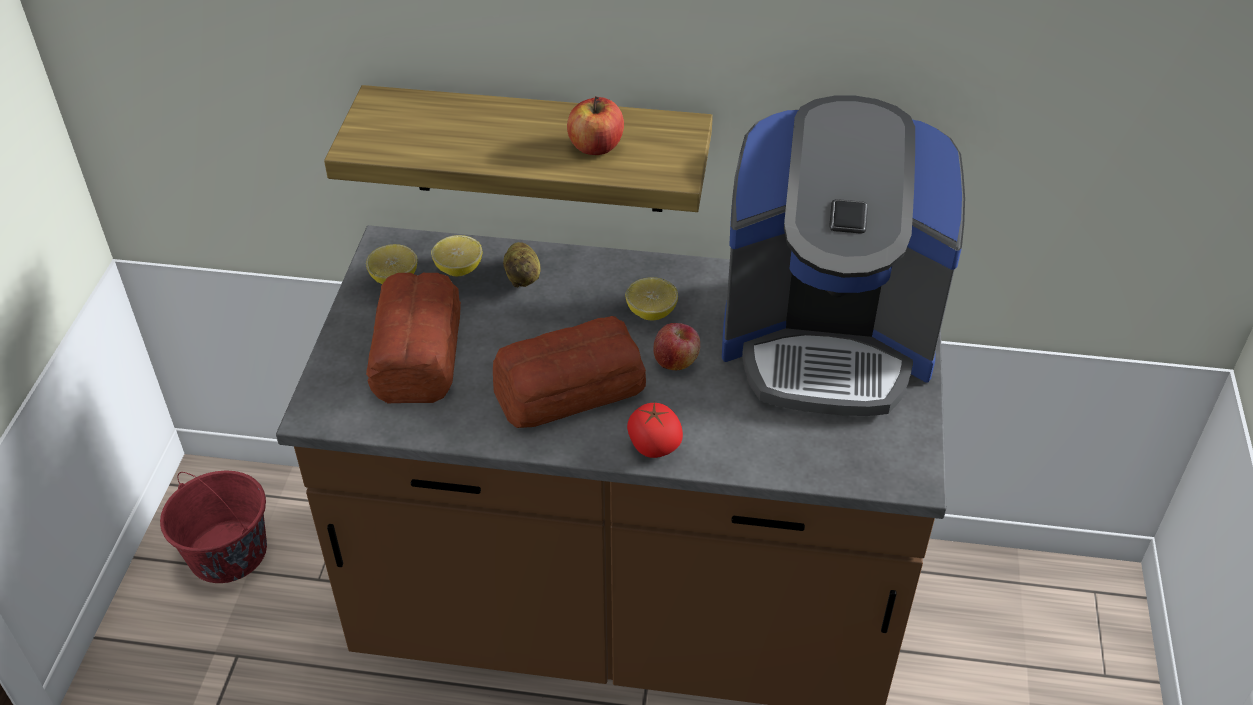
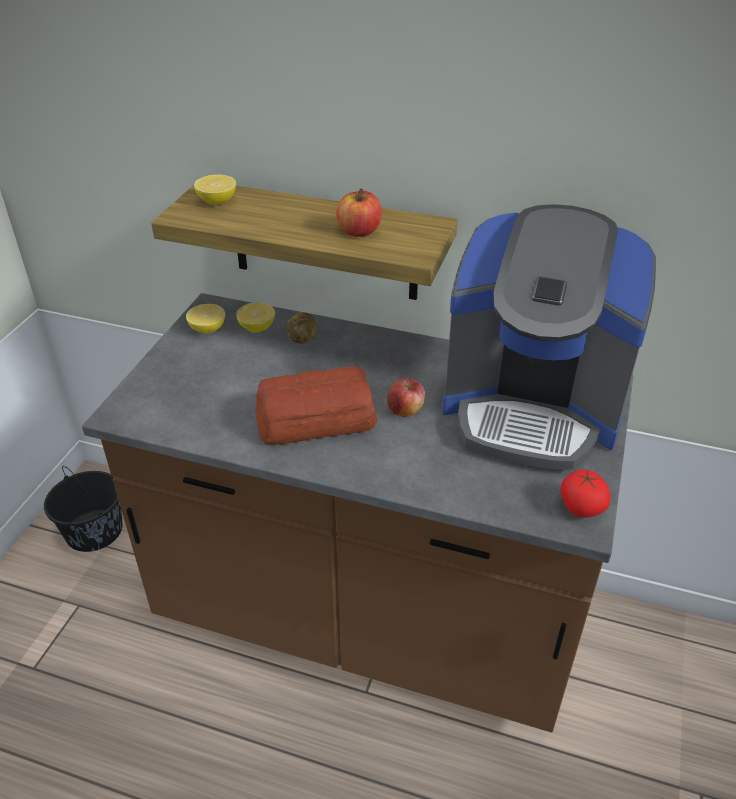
camera: 10 degrees right, 5 degrees down
(228, 553) = (94, 531): red bucket -> black bucket
(418, 350) = (208, 379): bread -> none
(651, 313) = (395, 373): lemon -> lemon (217, 202)
(654, 445) = (371, 470): tomato -> tomato (581, 507)

